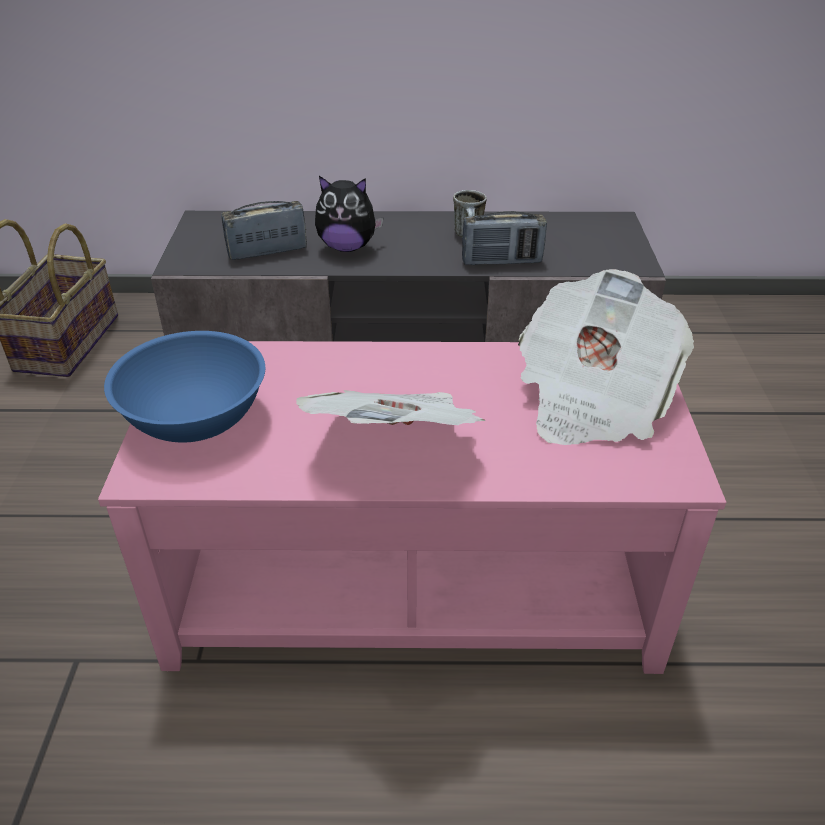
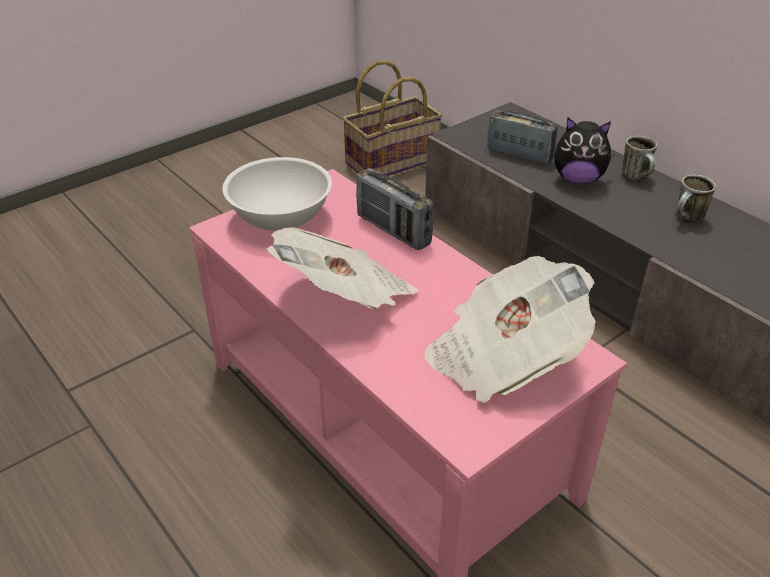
camera: 50 degrees right, 0 degrees up
(195, 417) = (281, 217): blue bowl -> white bowl
(347, 247) = (578, 179): plush toy -> plush toy turned 45 degrees counterclockwise
(389, 223) = (637, 177): none -> mug
(501, 261) = (681, 251): radio -> radio (393, 230)

